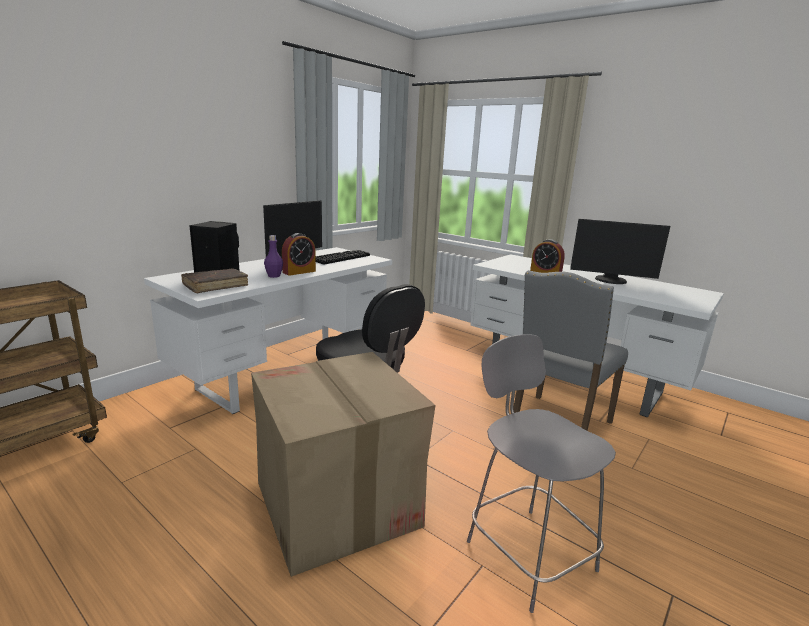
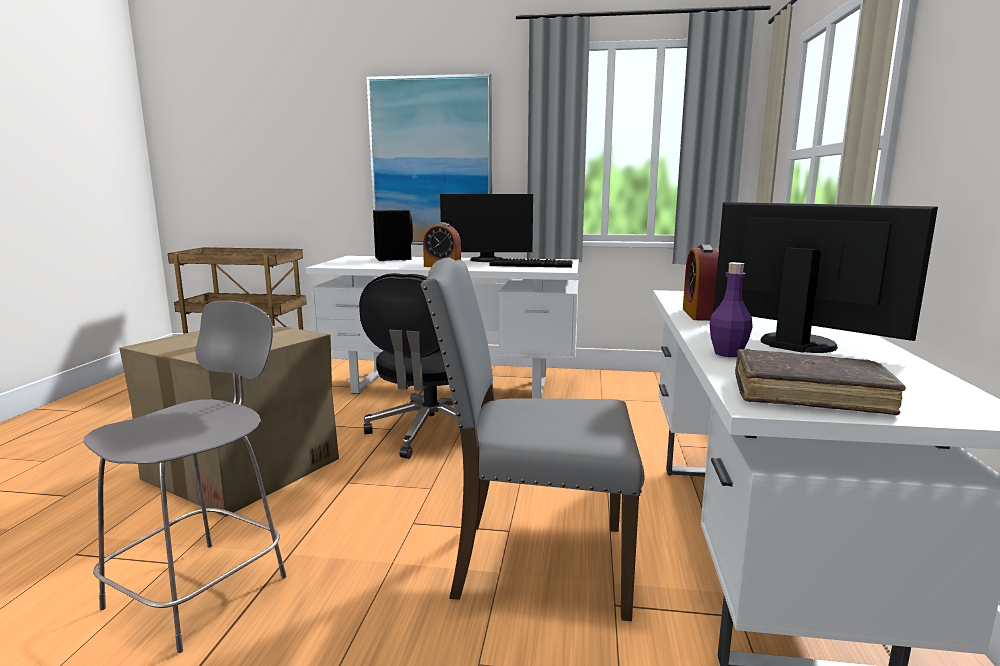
camera: 60 degrees right, 5 degrees down
(206, 170) = (431, 163): none -> picture
(215, 286) = (351, 264): brown book -> brown book (809, 395)
(274, 276) = (412, 265): purple bottle -> purple bottle (728, 353)
(611, 280) = (799, 343): monitor -> monitor turned 150 degrees clockwise

